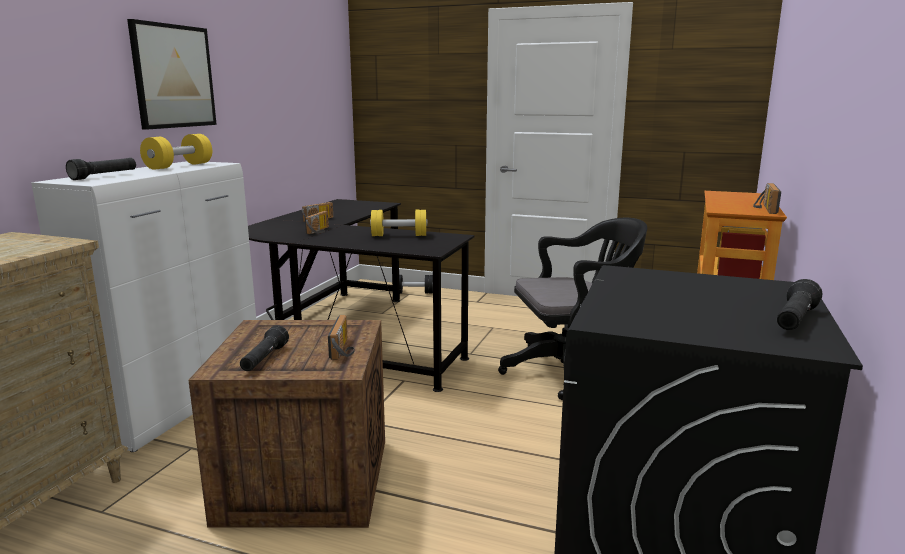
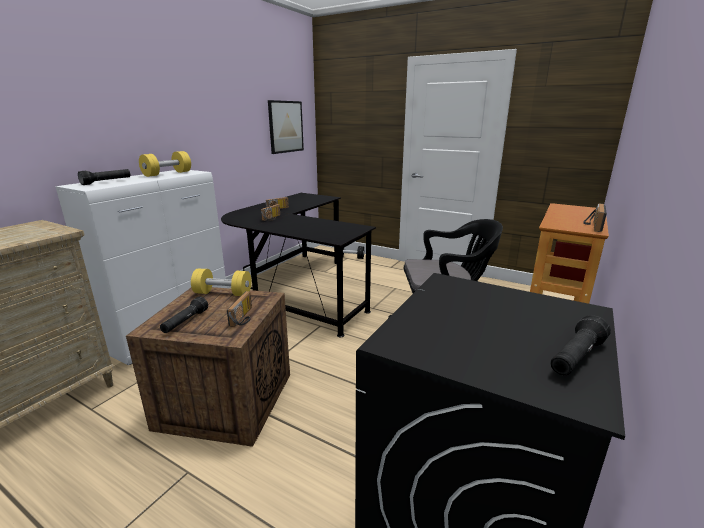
camera: 10 degrees right, 5 degrees up
(173, 76) = (170, 110): picture -> picture (285, 127)
(399, 235) = (322, 225): yellow dumbbell -> yellow dumbbell (223, 293)

